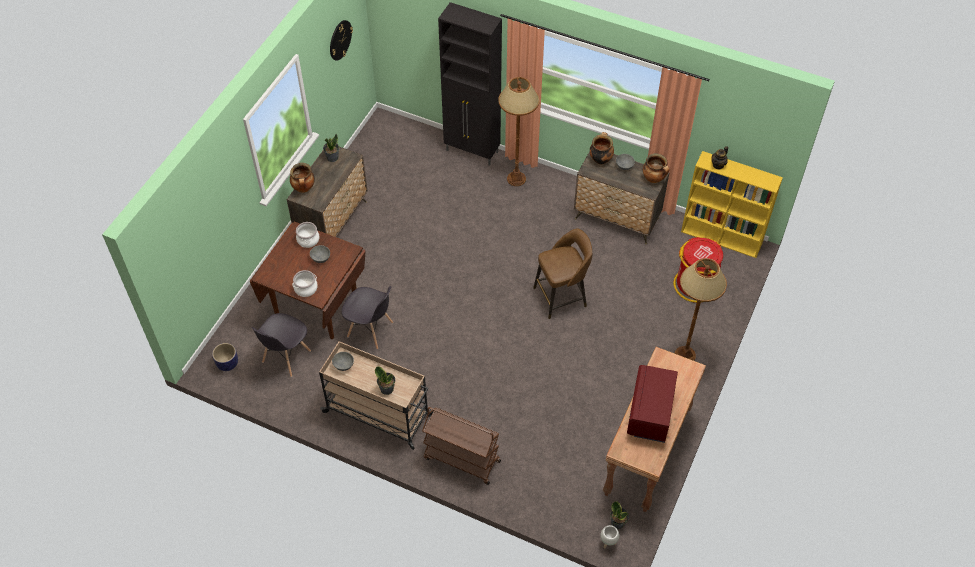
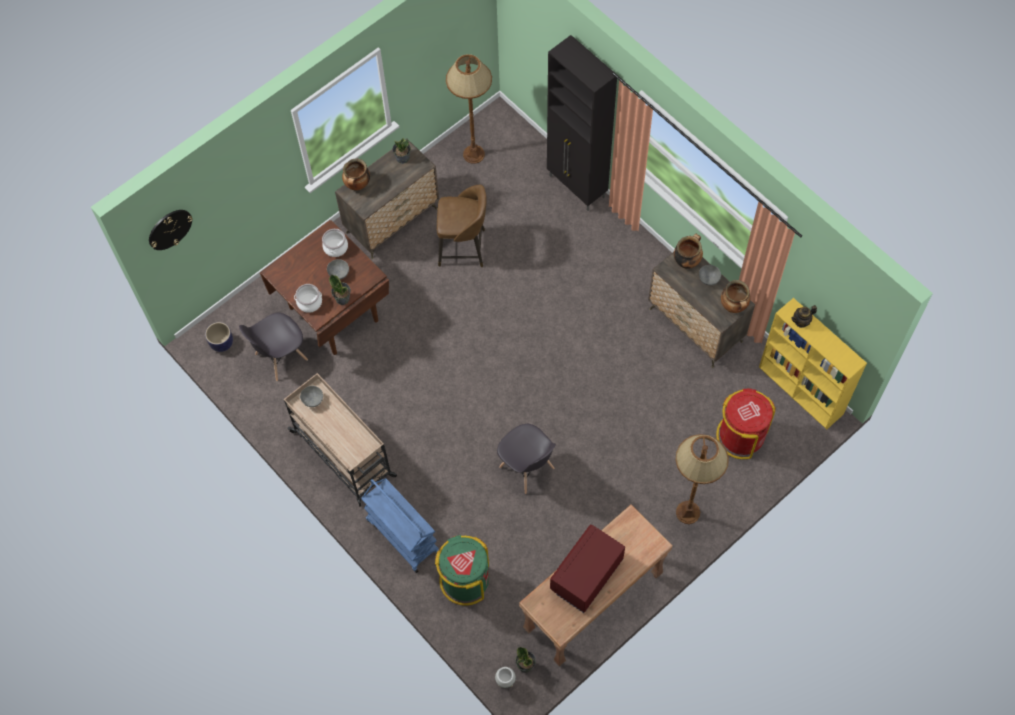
camera: 25 degrees right, 10 degrees up
(340, 40) = (448, 32): wall clock -> wall clock (170, 229)
(370, 330) = (376, 359): grey chair -> grey chair (527, 468)
(387, 388) = (343, 442): potted plant -> potted plant (342, 298)
(461, 459) = (402, 536): brown cart -> blue cart
(516, 179) = (609, 238): brown floor lamp -> brown floor lamp (474, 154)
(532, 474) = (465, 580): none -> green trash can
(561, 297) = (590, 395): brown stool -> brown stool (463, 247)

